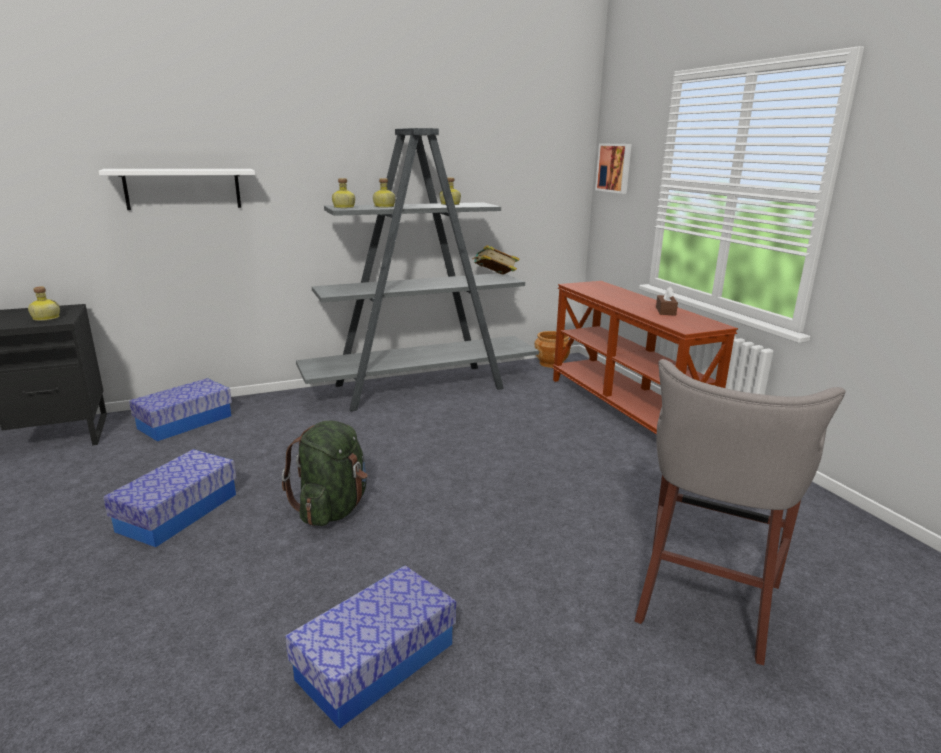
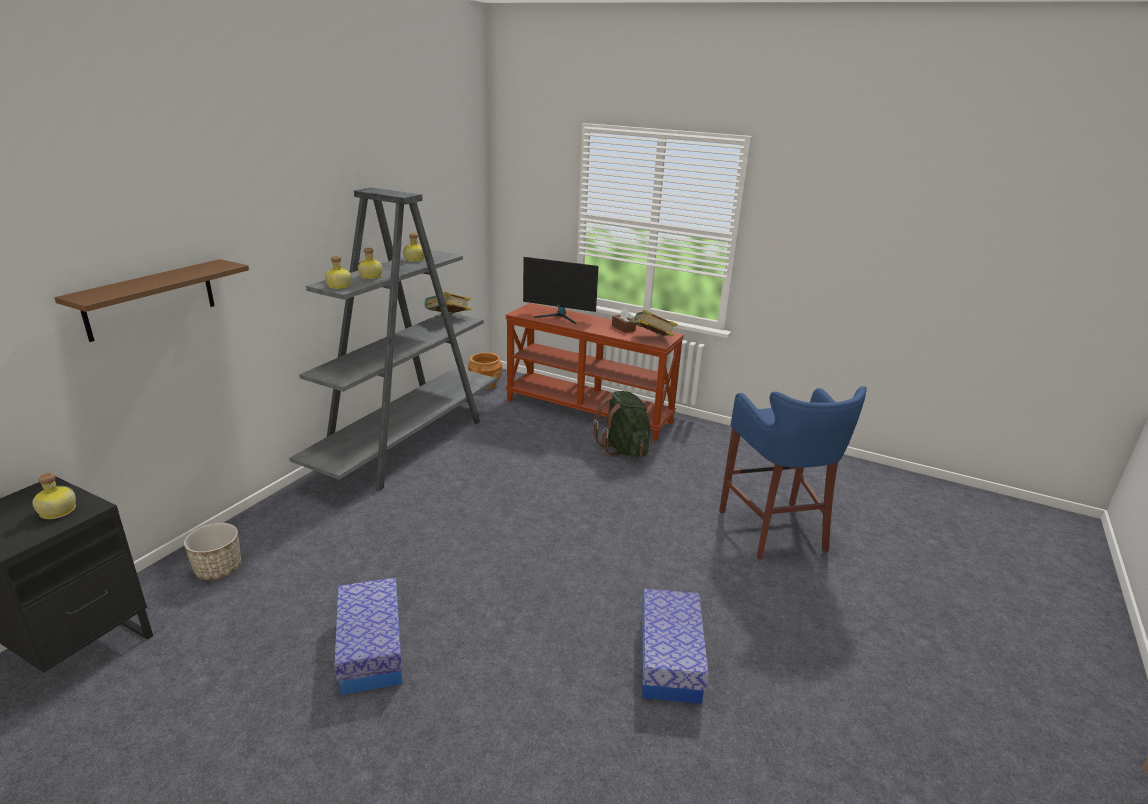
camera: 40 degrees left, 5 degrees up
(183, 189) = (150, 299): white shelf -> brown shelf
(185, 422) = (218, 569): storage box -> planter
(333, 509) = (496, 581): green backpack -> green backpack (623, 449)
(610, 293) = (559, 316): none -> monitor
(614, 168) = (519, 198): picture -> none
(683, 324) = (652, 339): none -> book
(705, 603) = (775, 531): grey stool -> blue stool

